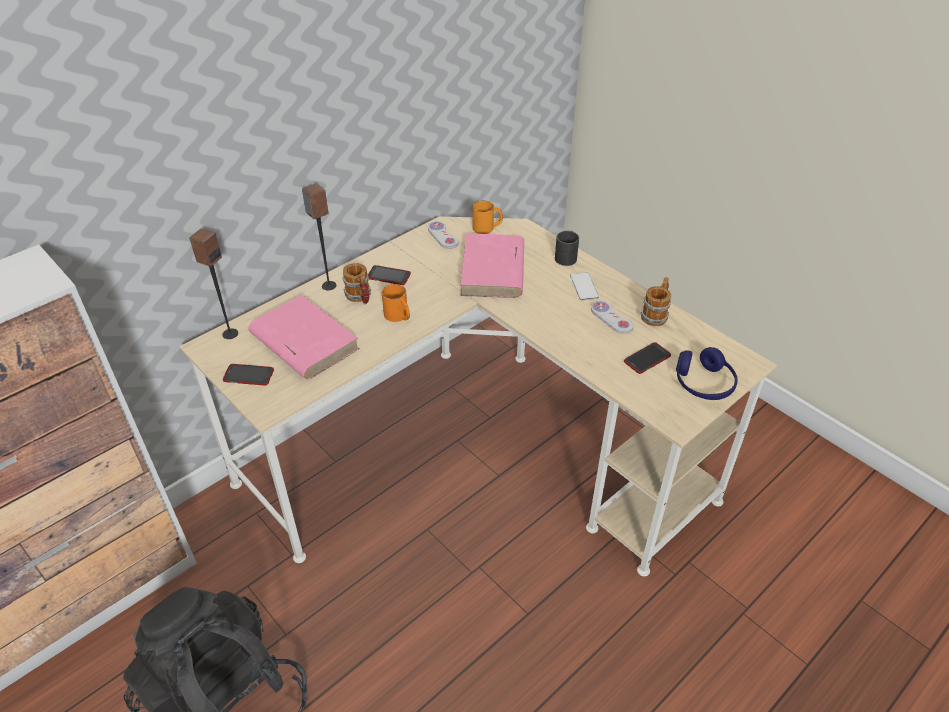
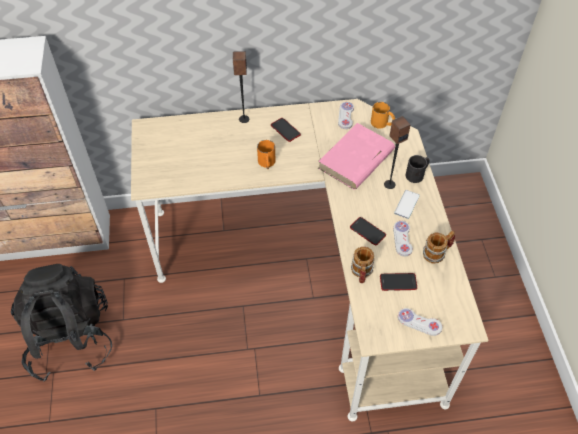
camera: 35 degrees right, 10 degrees up
(230, 333) = (163, 125): speaker -> speaker (389, 184)
(248, 375) = (152, 159): phone -> phone (367, 231)
(303, 341) = (198, 152): pink book -> none
(360, 297) = (255, 137): mug -> mug (361, 273)
(703, 383) = (419, 322): blue headphones -> white game controller

